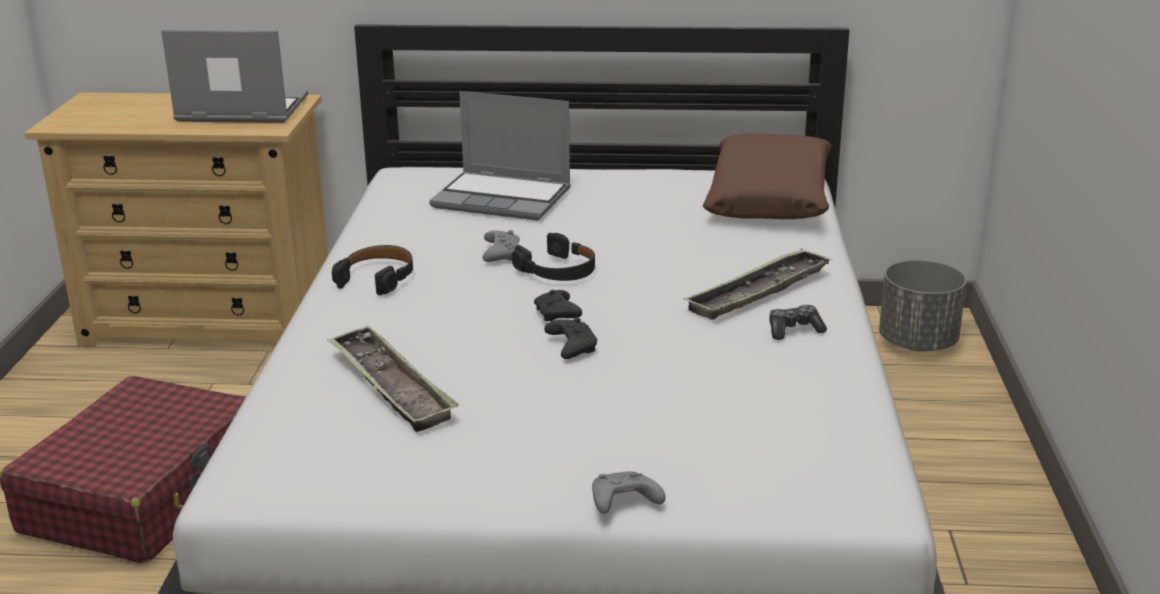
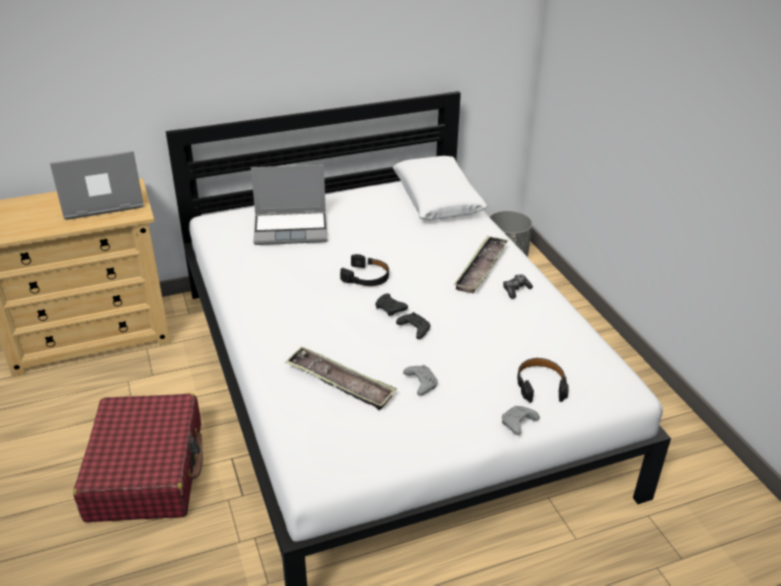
camera: 25 degrees left, 10 degrees up
(377, 278) = (266, 306): black headphones -> black headphones (540, 385)
(501, 254) = (323, 272): grey game controller -> grey game controller (420, 383)
(770, 197) = (437, 198): brown pillow -> white pillow

